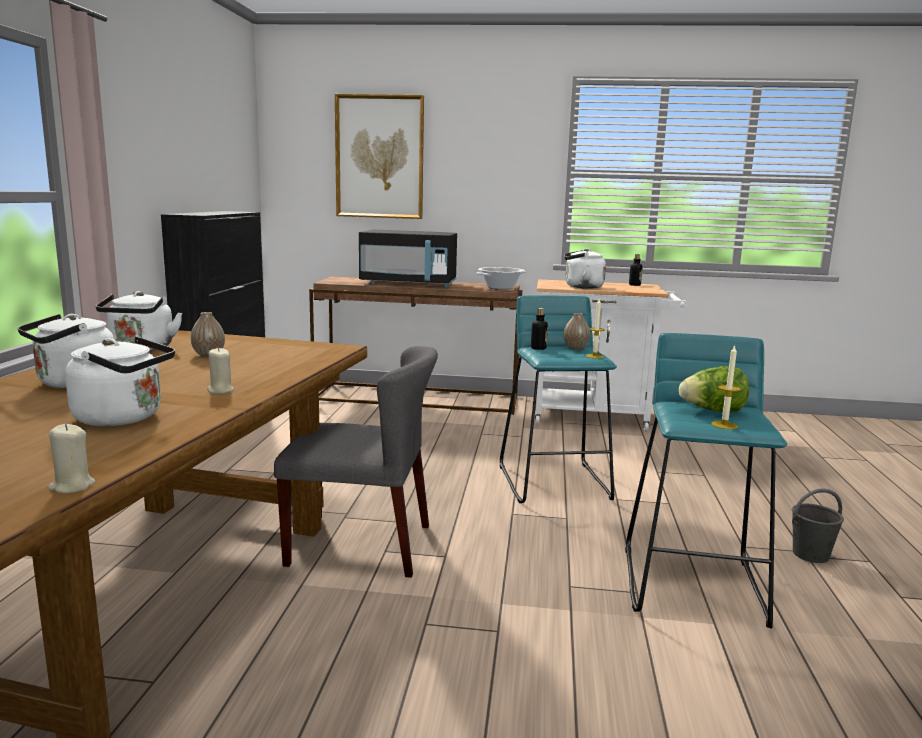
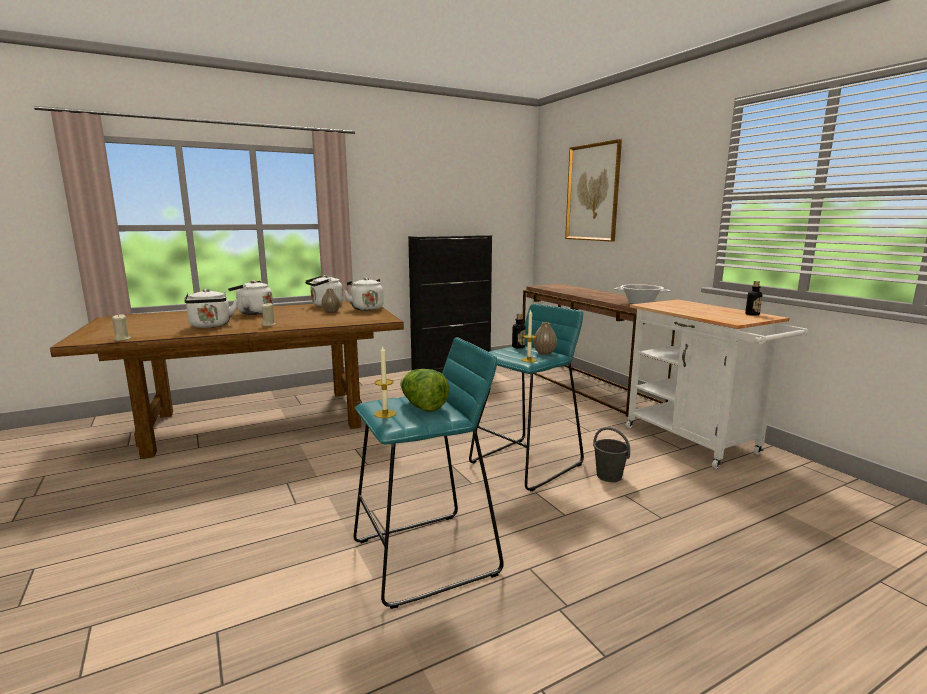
camera: 55 degrees right, 0 degrees up
(361, 544) = (355, 441): grey chair -> none
(409, 284) = (583, 293): black microwave -> none
(581, 287) = (677, 308): white kettle -> white kettle (366, 308)
(810, 554) = (564, 610): grey bucket -> grey bucket (608, 476)

